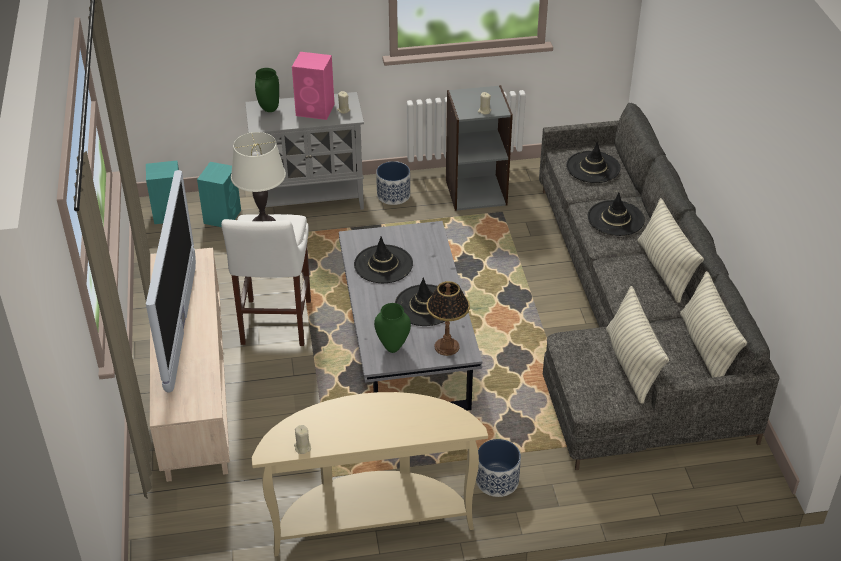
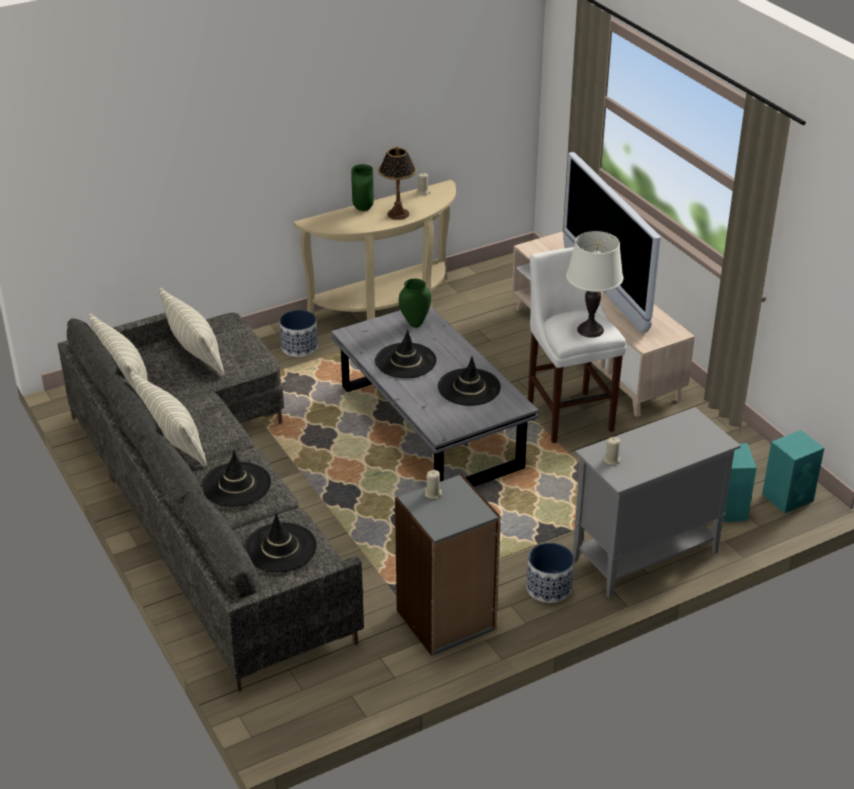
camera: 160 degrees right, 5 degrees down
(269, 109) = (700, 440): green vase -> green vase (362, 208)
(316, 110) = (645, 452): pink speaker -> none
(447, 346) = (367, 334): table lamp -> table lamp (398, 214)

